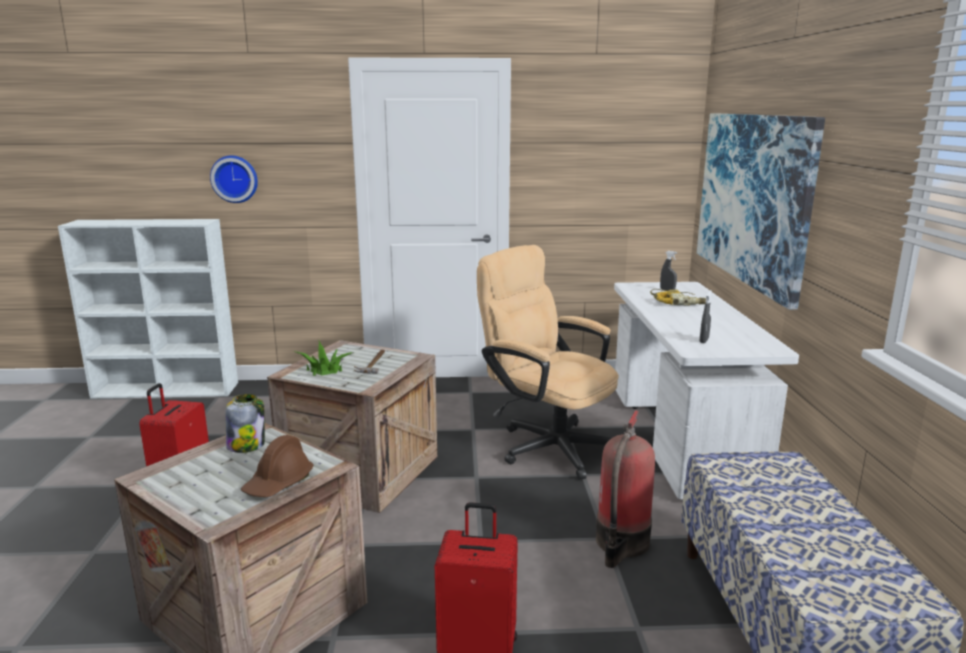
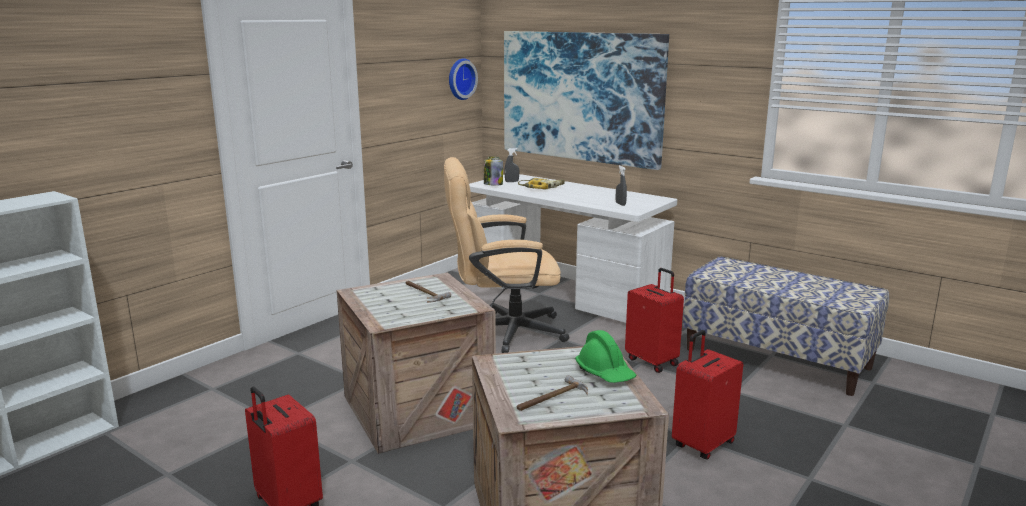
camera: 50 degrees left, 0 degrees up
(196, 478) = (551, 399): none -> hammer
(235, 179) = (66, 132): wall clock -> wall clock (460, 79)
(246, 445) = (515, 370): jar -> jar (493, 184)
(279, 483) = (605, 373): brown hard hat -> green hard hat
(324, 369) = (401, 310): potted plant -> none
(621, 544) = (653, 361): fire extinguisher -> red suitcase

